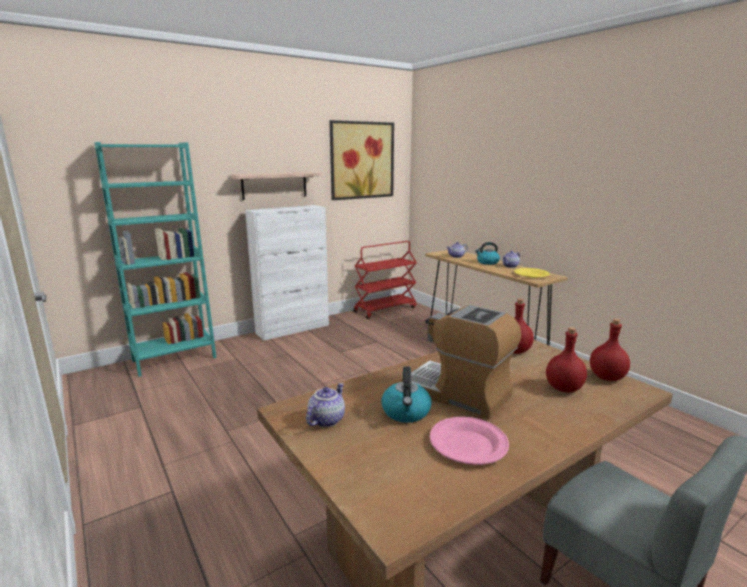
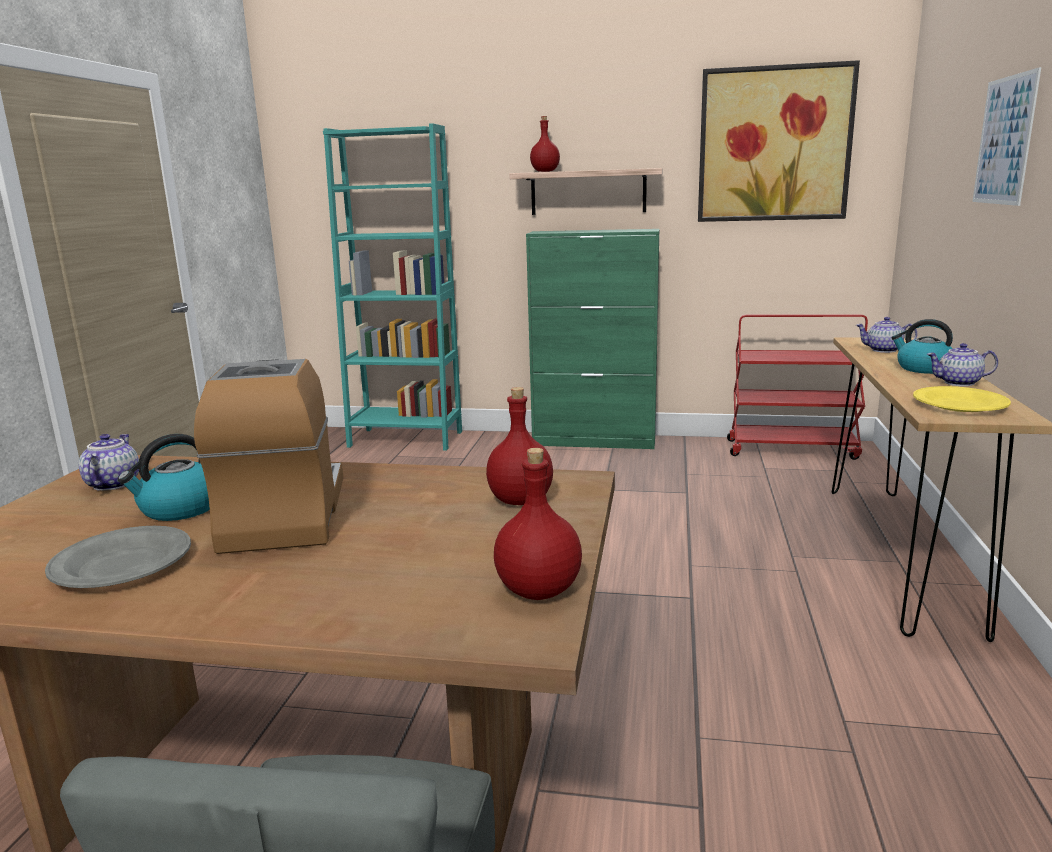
camera: 45 degrees right, 0 degrees up
(293, 329) = (595, 441): white cabinet -> green cabinet
(326, 419) = (112, 484): teapot -> teapot turned 75 degrees counterclockwise
(468, 444) = (123, 564): pink plate -> grey plate
(501, 169) = (1004, 140): none -> picture
(563, 388) = (419, 570): red bottle -> red bottle (545, 171)

